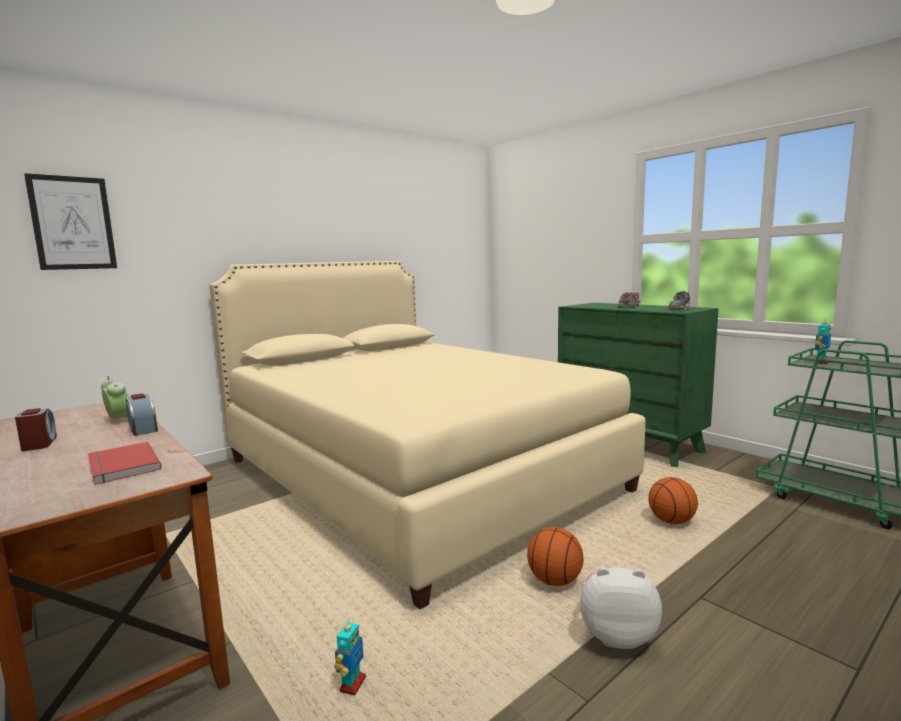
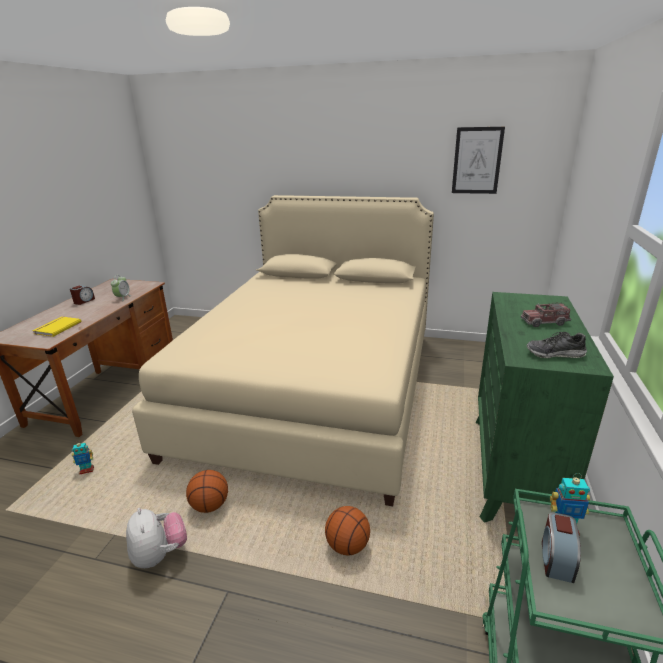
camera: 55 degrees right, 15 degrees up
(73, 223) = (193, 165): picture -> picture (477, 161)
(121, 466) = (57, 328): red book -> yellow book
(143, 429) = (111, 308): alarm clock -> alarm clock (556, 559)

